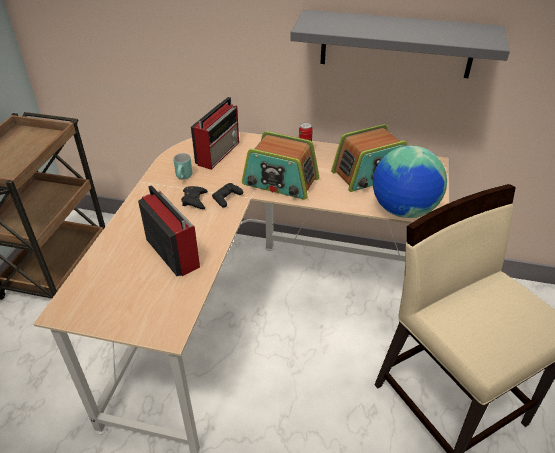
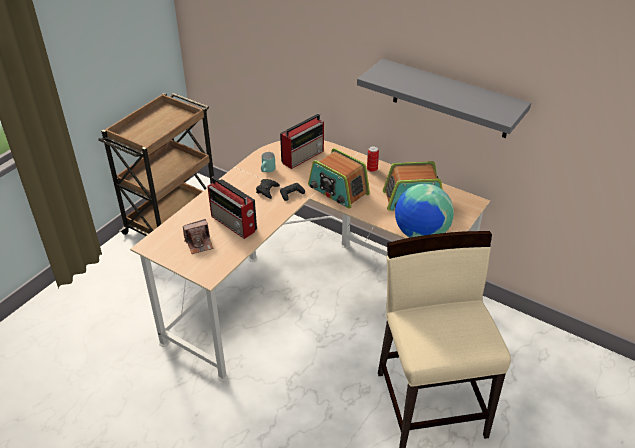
camera: 20 degrees right, 0 degrees up
(135, 290) = (199, 244): none -> camera
(172, 251) = (234, 224): radio -> radio turned 150 degrees clockwise

